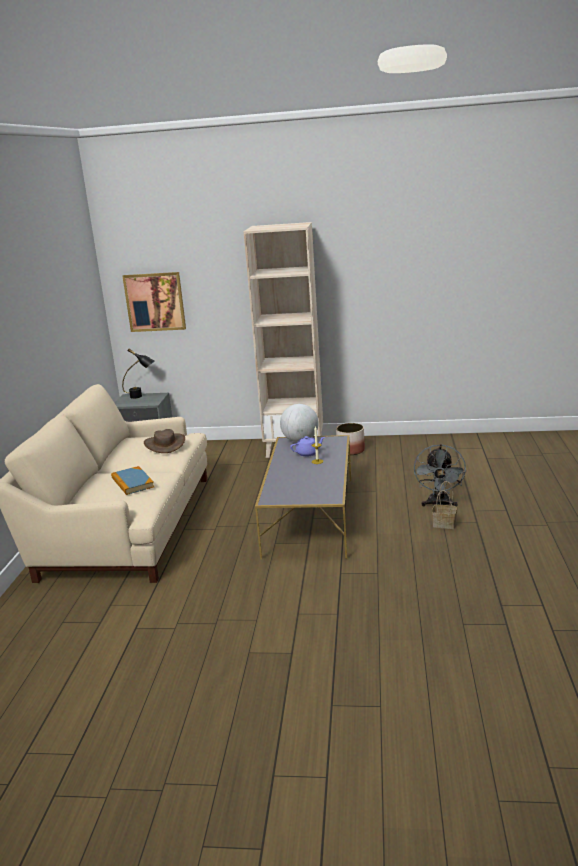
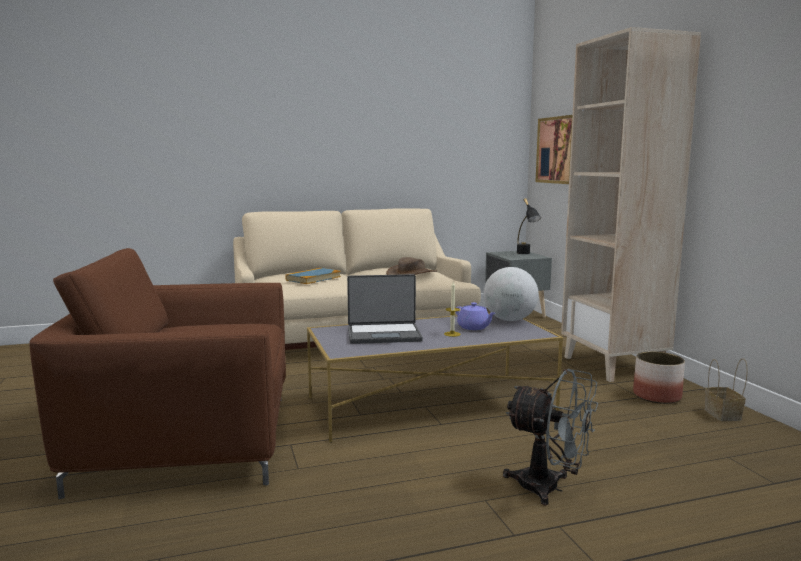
camera: 65 degrees right, 10 degrees down
(300, 481) = (384, 334): none -> laptop
(306, 616) = (187, 440): none -> brown armchair
(439, 504) = (549, 488): grey fan -> grey fan turned 135 degrees counterclockwise
(445, 524) = (482, 503): basket -> basket (724, 415)

